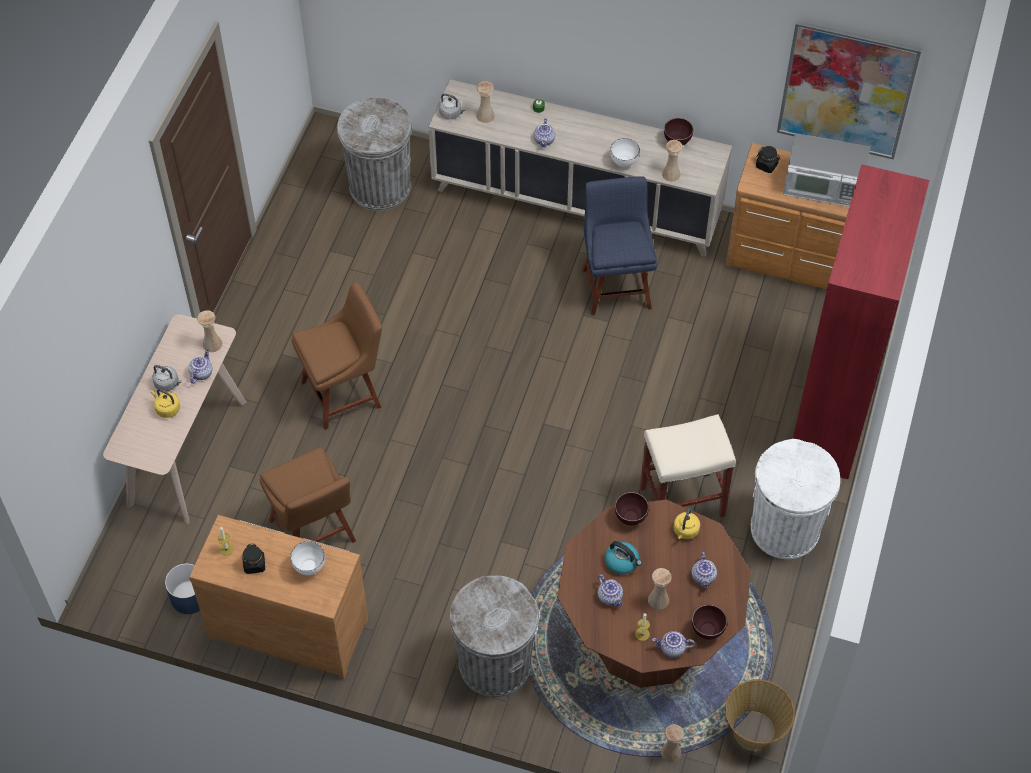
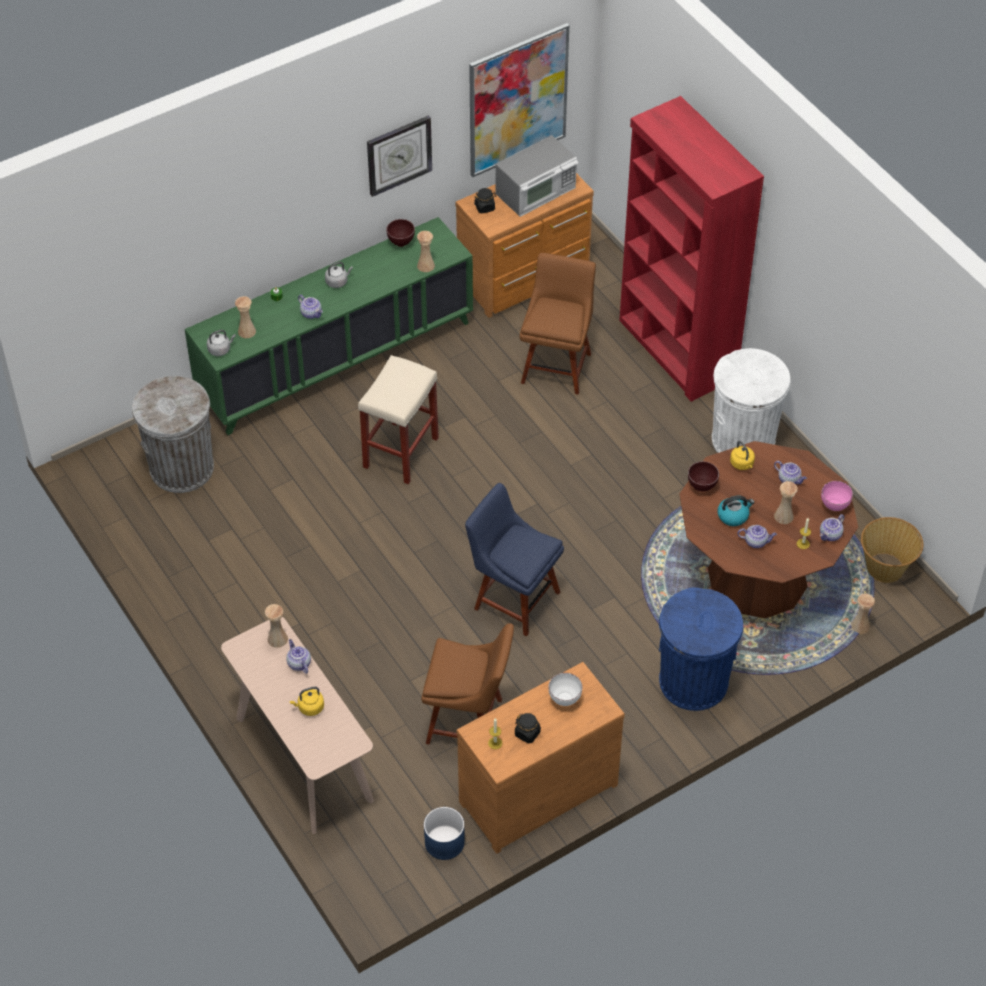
camera: 50 degrees left, 5 degrees down
(168, 384) = (285, 692): grey kettle -> grey kettle (338, 281)
(345, 393) = (357, 618): brown chair -> brown chair (557, 365)
(494, 664) = (693, 682): grey trash can -> blue trash can
(577, 202) = (336, 361): beige cabinet -> green cabinet
(616, 285) = (437, 390): blue chair -> blue chair (513, 598)
(624, 162) = (385, 284): white bowl -> none
(682, 500) = (663, 480): beige stool -> beige stool (401, 451)
(700, 61) = (399, 155): none -> wall clock
(708, 631) = (834, 506): brown bowl -> pink bowl

